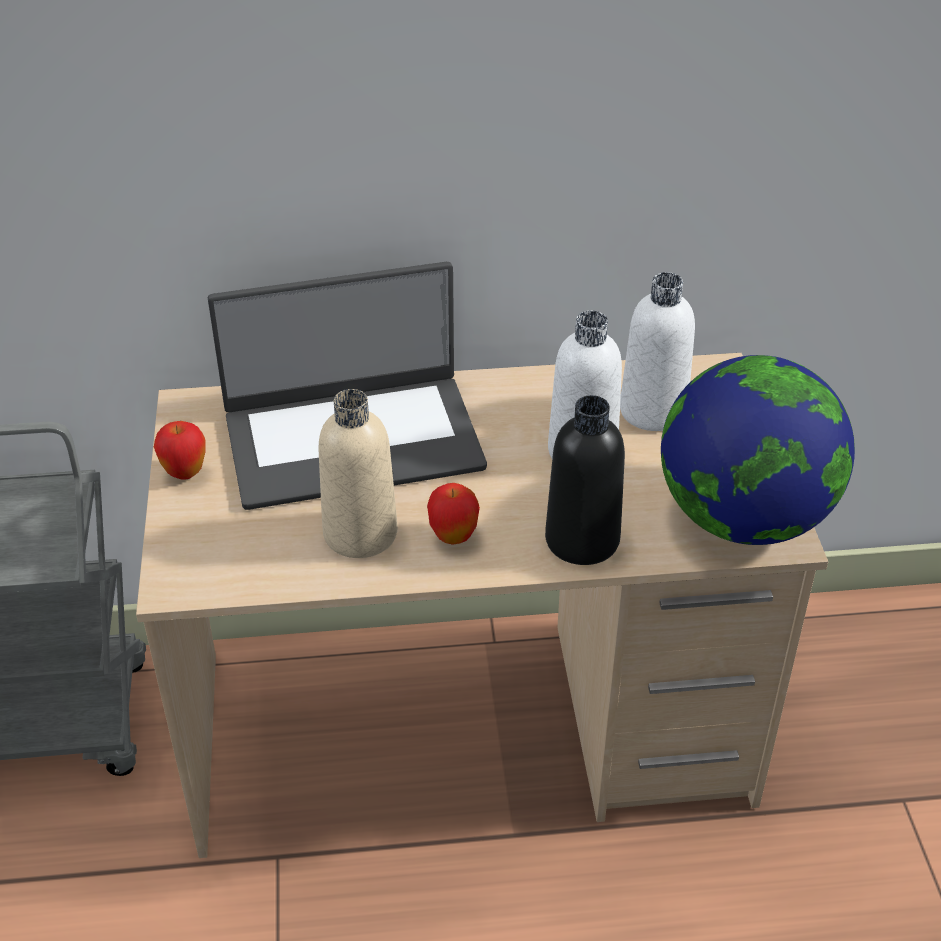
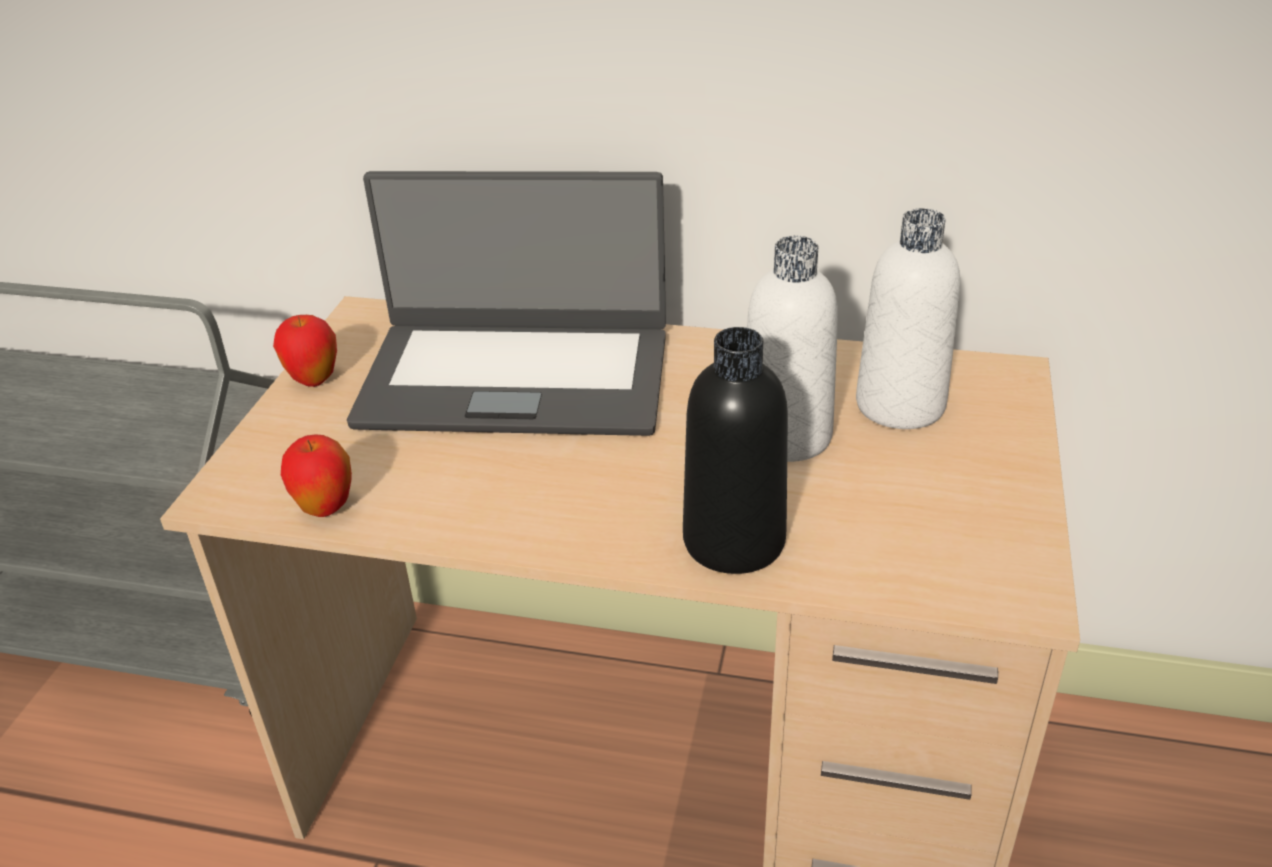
camera: 20 degrees right, 5 degrees down
(360, 533) = (463, 479): beige bottle -> none
(453, 537) = (571, 505): apple -> apple (326, 508)
(744, 518) = (972, 557): globe -> none

